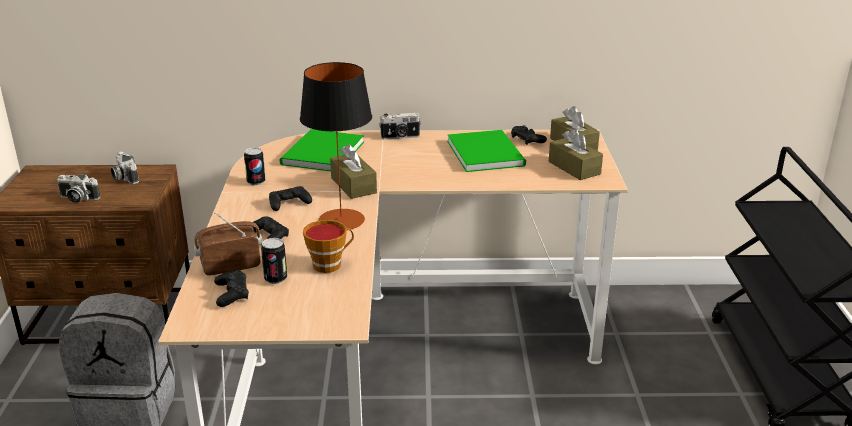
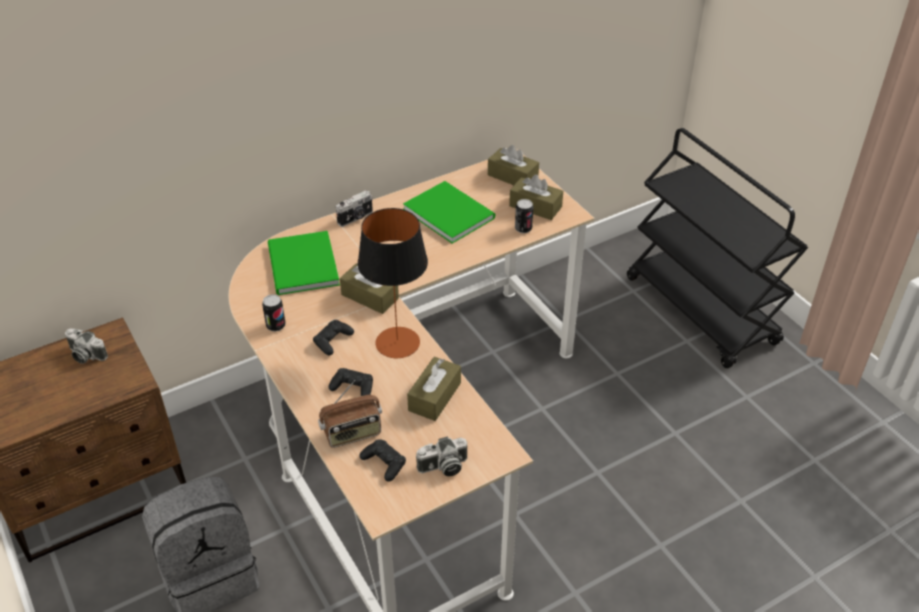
camera: 30 degrees left, 15 degrees up
(77, 199) = (64, 402): camera -> camera (443, 467)
(230, 265) = (352, 434): radio -> radio turned 150 degrees counterclockwise
(275, 279) = (405, 431): can -> can (523, 228)
(330, 264) = (434, 396): cup -> brown tissue box
(527, 139) = (470, 183): black game controller -> none

